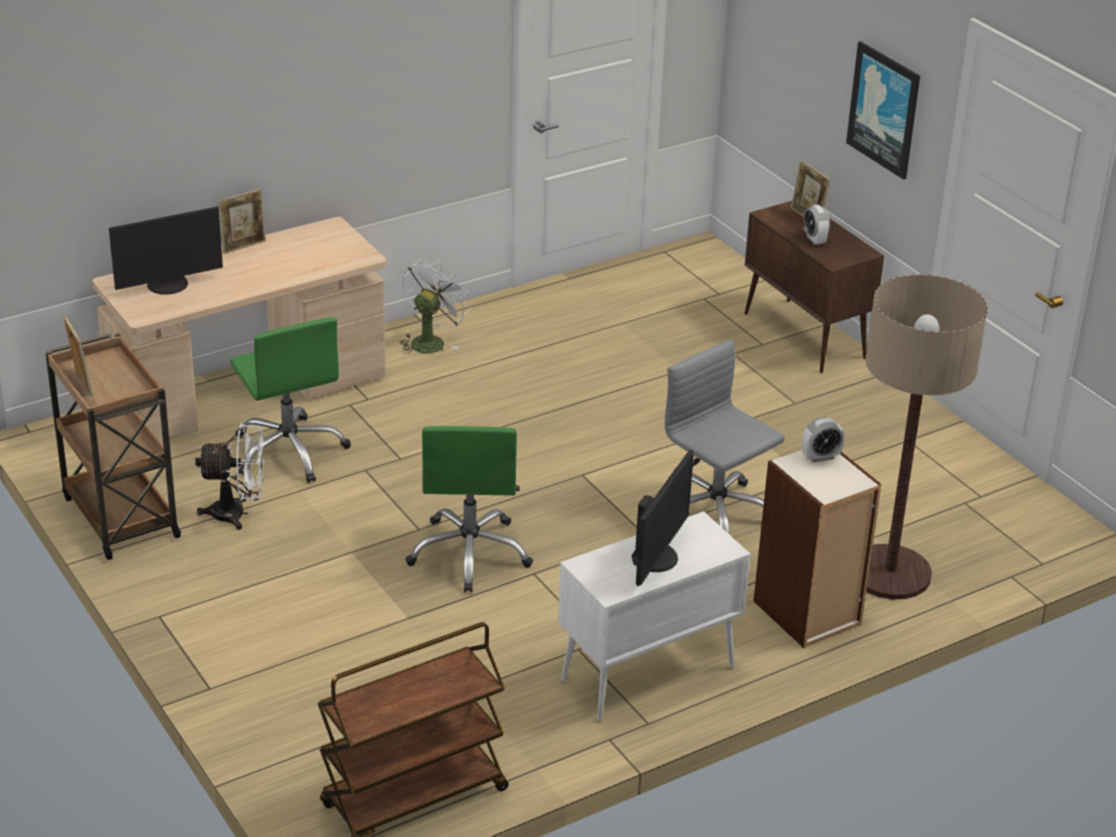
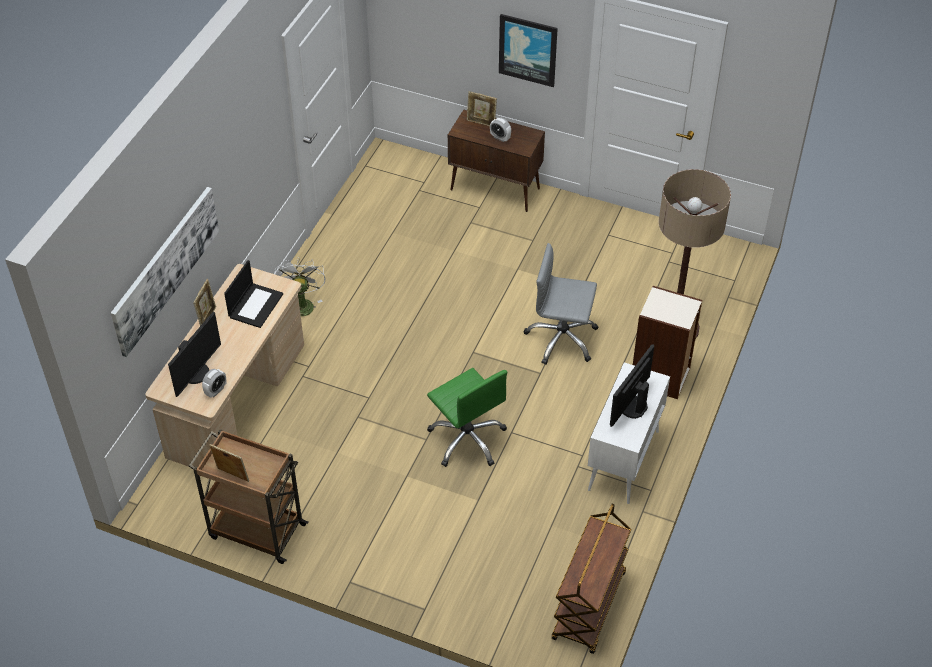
camera: 35 degrees left, 15 degrees up
(182, 121) = (165, 269): none -> picture
(237, 514) = (320, 488): white fan -> none
(290, 451) = (303, 428): green office chair -> none
(310, 257) = (255, 305): none -> laptop
(657, 558) = (632, 406): monitor -> monitor turned 135 degrees counterclockwise
(820, 457) = (660, 298): alarm clock -> alarm clock (216, 391)

